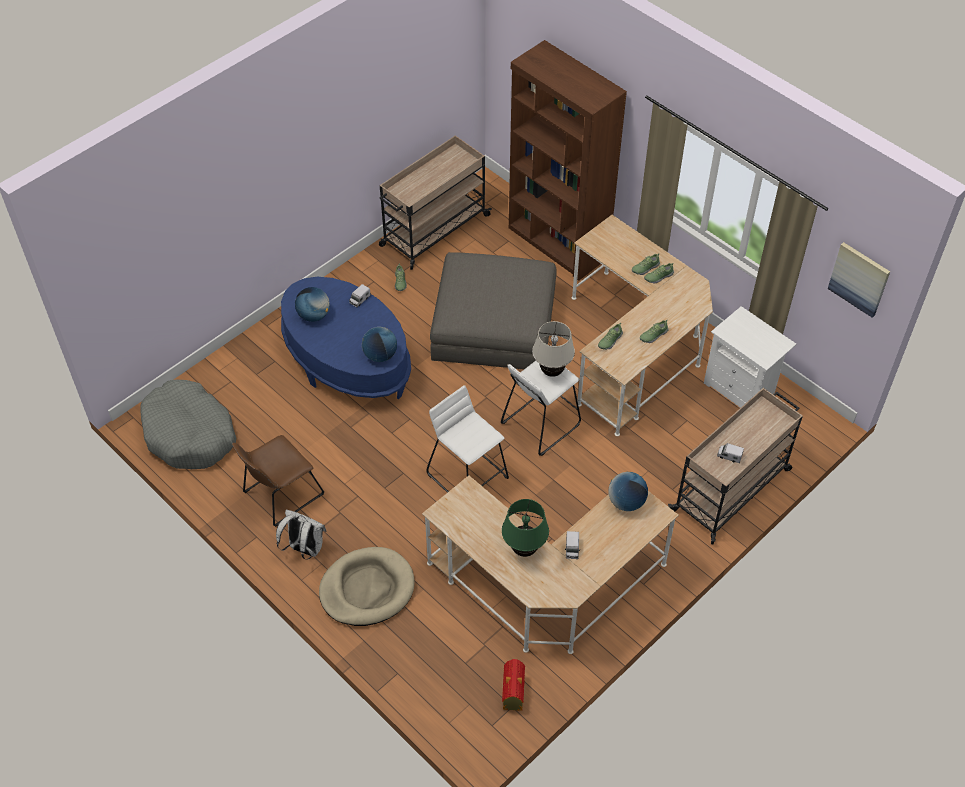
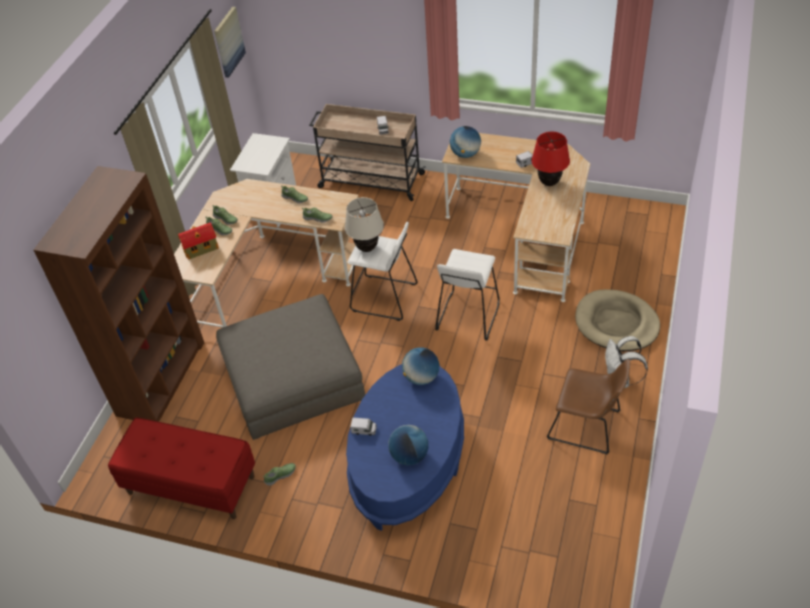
camera: 115 degrees left, 5 degrees down
(189, 434) = (586, 540): grey dog bed -> none
(434, 231) = (191, 485): beige cart -> red bench
(513, 693) = (617, 215): toy house -> toy house (202, 249)
(524, 550) = (549, 183): green table lamp -> red table lamp

